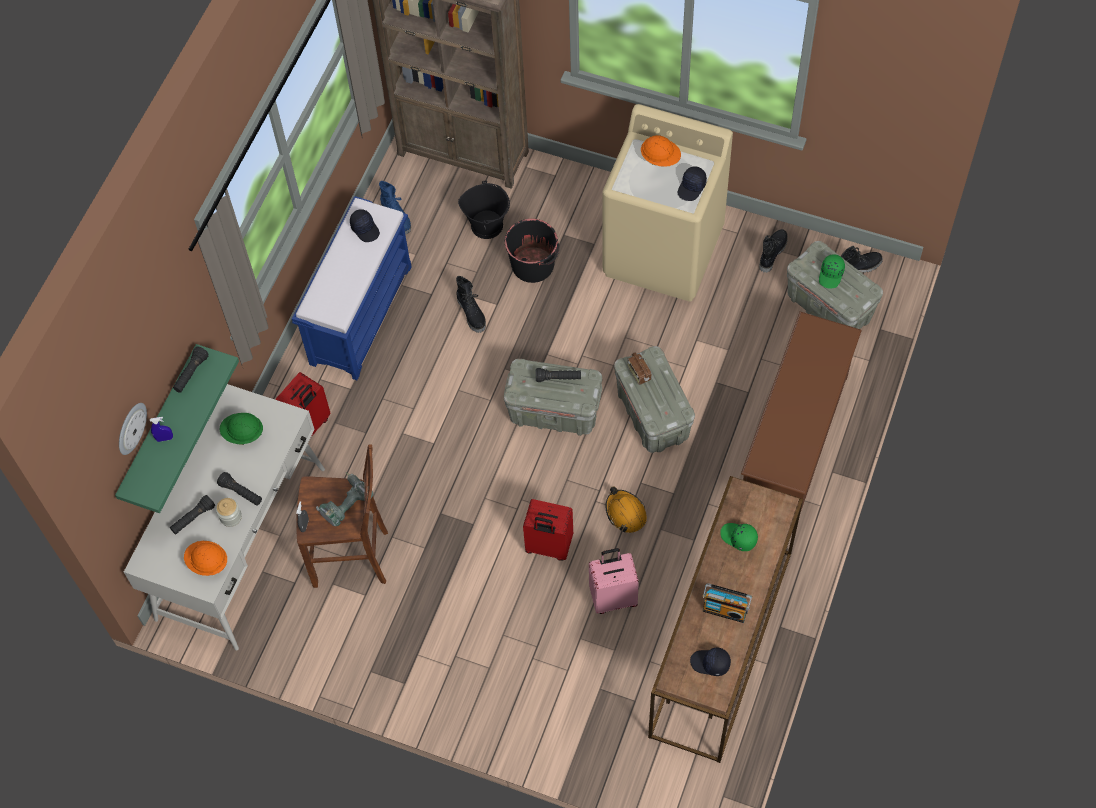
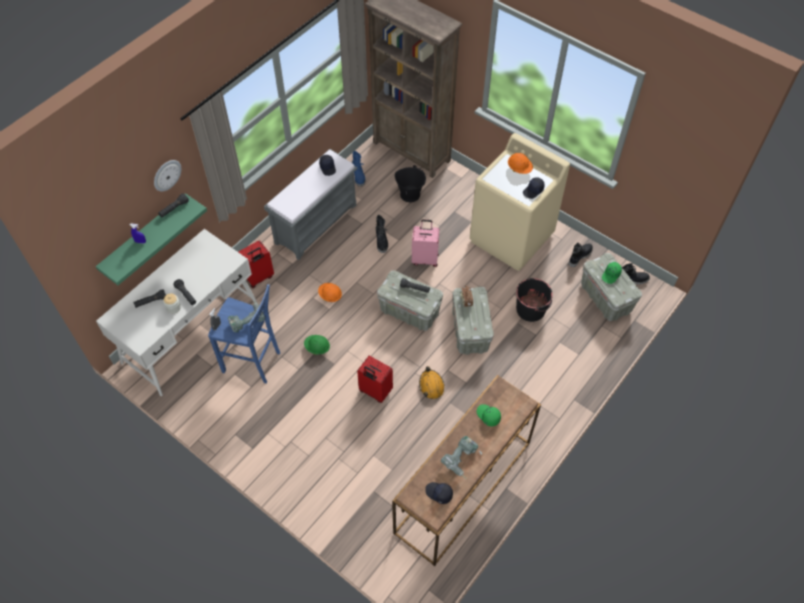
camera: 15 degrees right, 5 degrees down
(130, 428) = (116, 226): wall clock -> wall clock (166, 175)
(207, 563) = (147, 330): orange hard hat -> orange hard hat (330, 296)
(243, 434) = (203, 261): green hard hat -> green hard hat (317, 348)
(353, 558) = (253, 362): brown stool -> blue stool
(361, 313) = (316, 223): blue bench -> grey bench
(533, 265) = (429, 224): black bucket -> black bucket (531, 309)
(613, 597) = (404, 435): pink suitcase -> pink suitcase (425, 259)
(725, 609) = (462, 460): radio -> power drill
(794, 441) = (555, 373): brown shoe rack -> none

